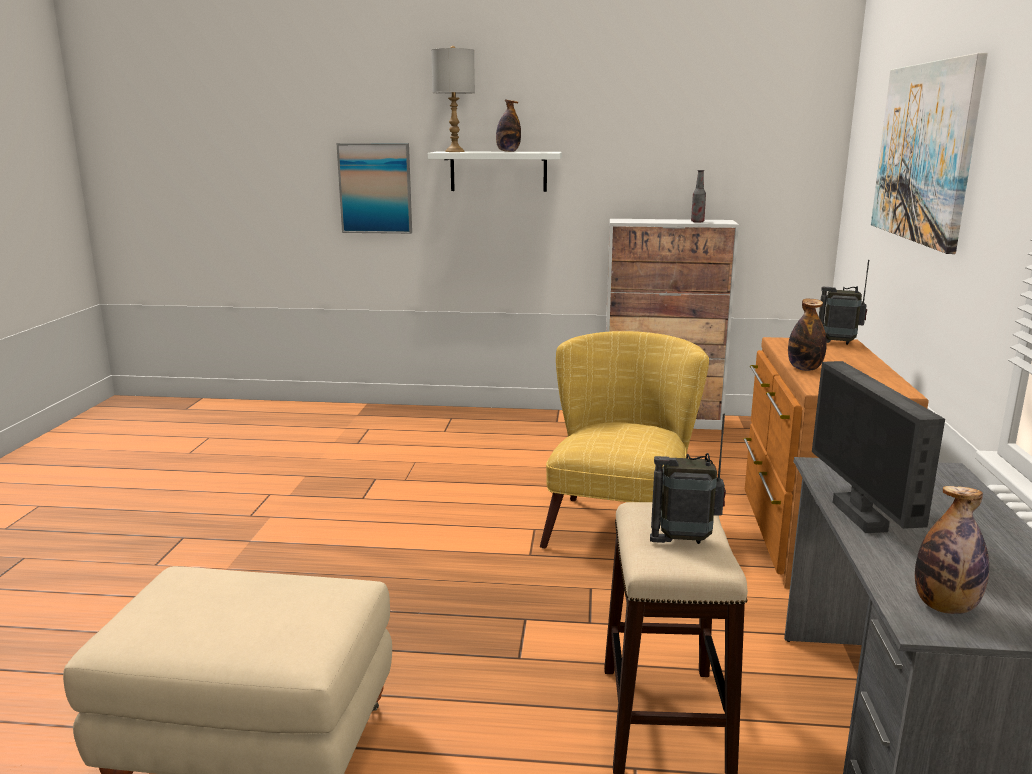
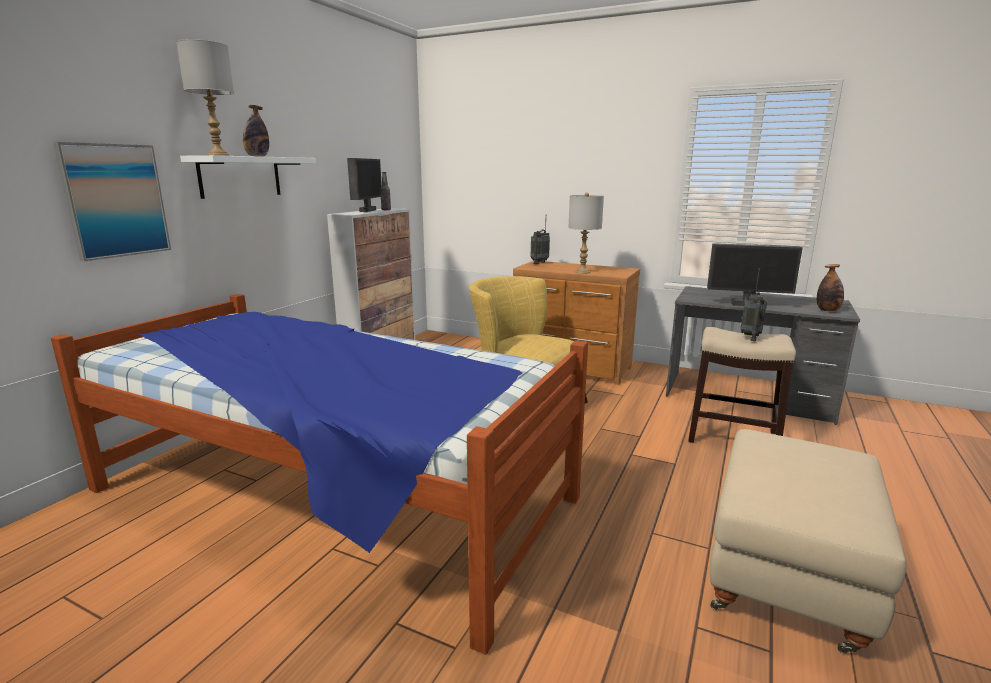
camera: 70 degrees left, 0 degrees up
(345, 474) = (330, 495): none -> bed
(670, 220) = (367, 211): none -> monitor
(804, 368) = (582, 272): bottle -> grey table lamp
(924, 152) = (544, 155): picture -> none

